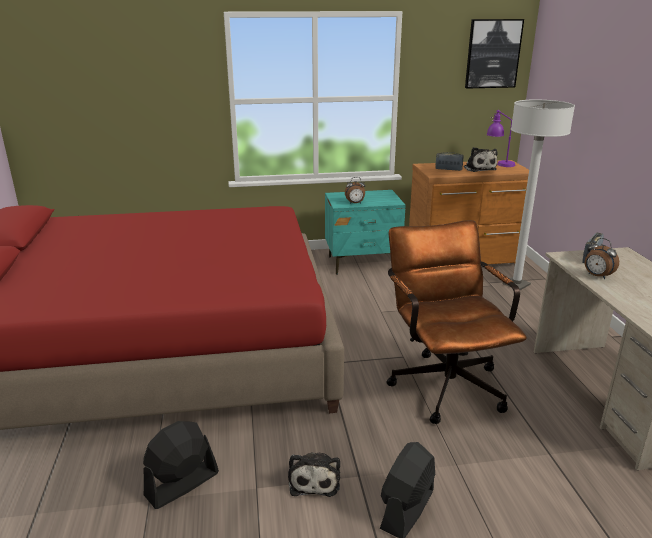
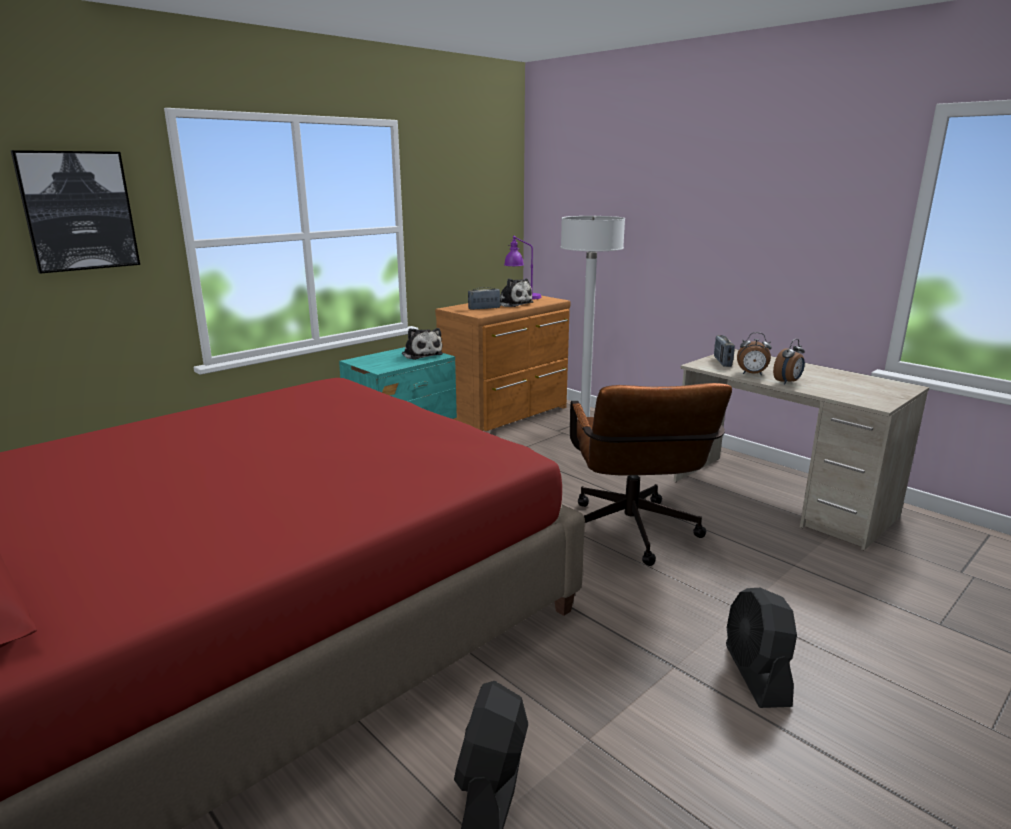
camera: 35 degrees left, 5 degrees down
(314, 479) = (637, 694): plush toy -> plush toy (421, 354)
(355, 203) = (396, 365): alarm clock -> alarm clock (787, 382)
(444, 381) = (633, 536): brown office chair -> brown office chair turned 135 degrees counterclockwise
(493, 54) = (490, 174): picture -> picture (78, 211)

